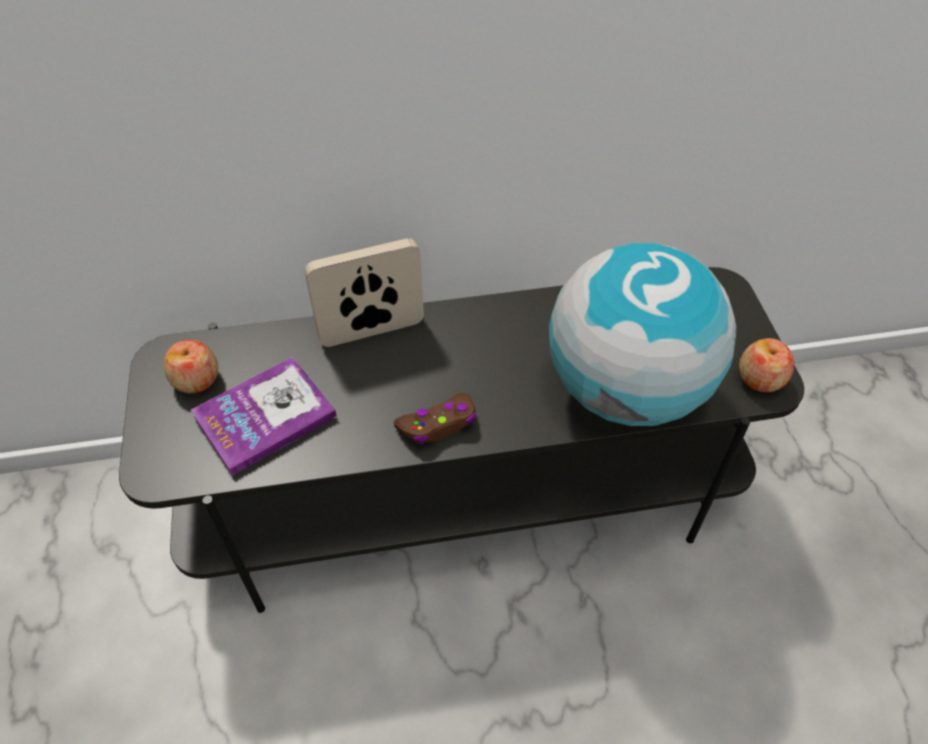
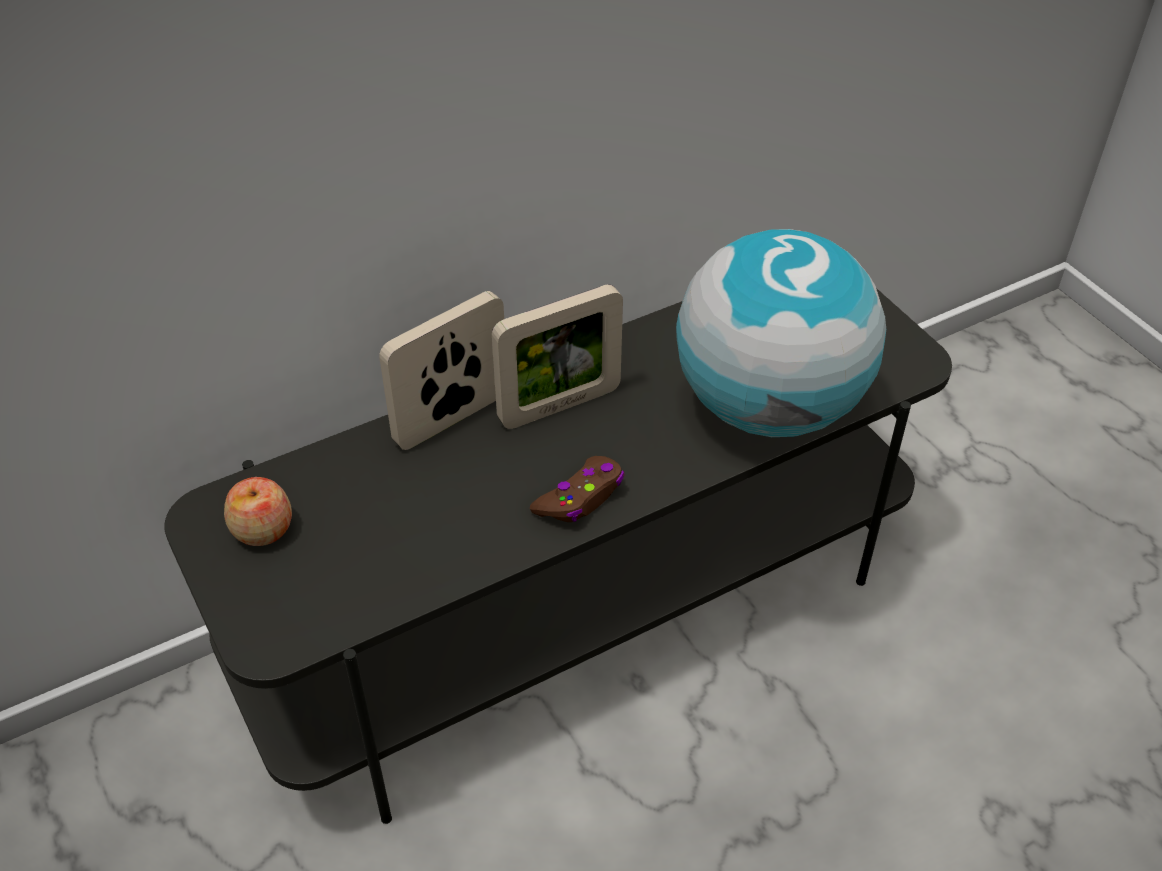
camera: 20 degrees left, 5 degrees down
(265, 416) = (371, 545): book -> none
(458, 343) = (559, 405): none -> picture frame
(760, 378) = (902, 358): apple -> none

